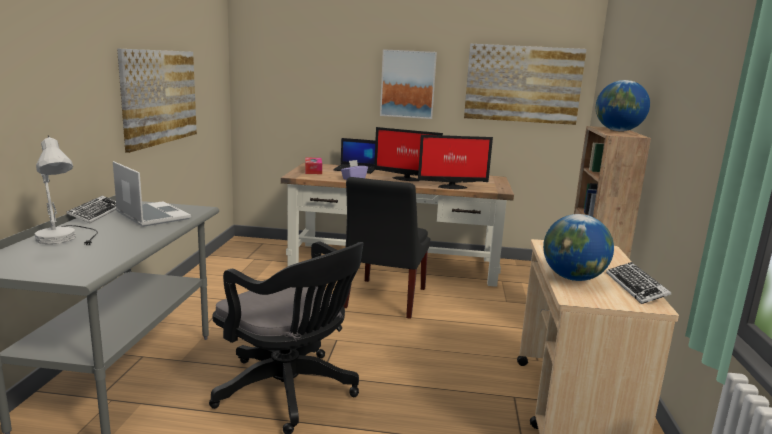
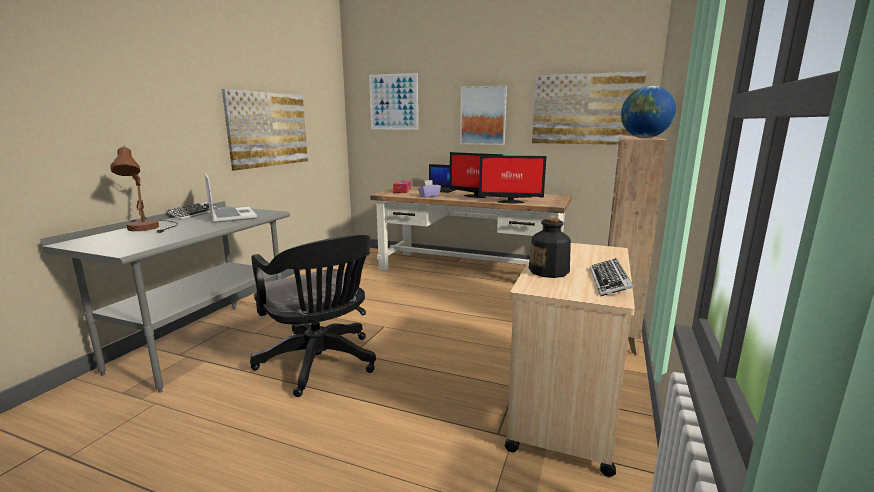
camera: 15 degrees right, 0 degrees up
(68, 240) = (151, 229): white table lamp -> brown table lamp
(296, 61) = (393, 102): none -> picture
(384, 299) = (443, 297): black chair -> none
(573, 278) = (549, 271): globe -> bottle

